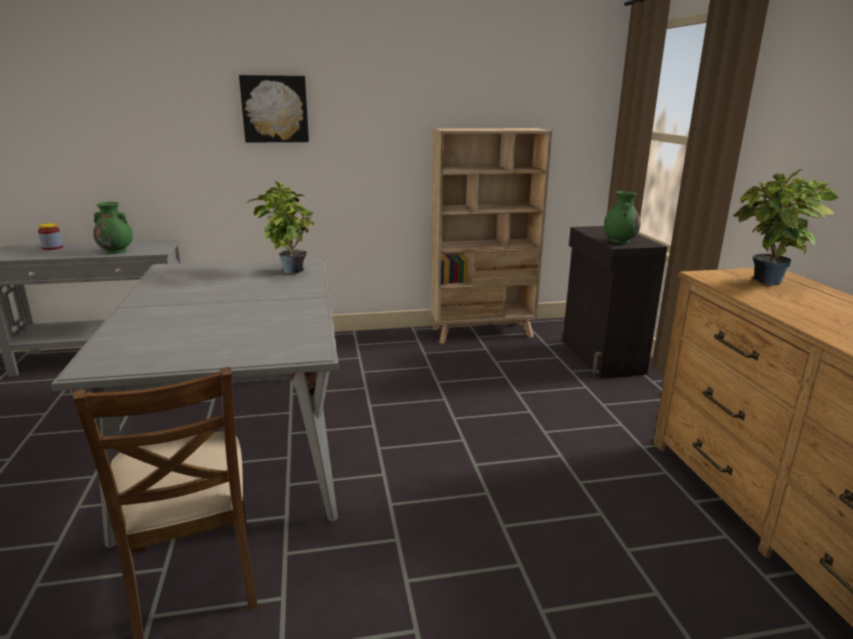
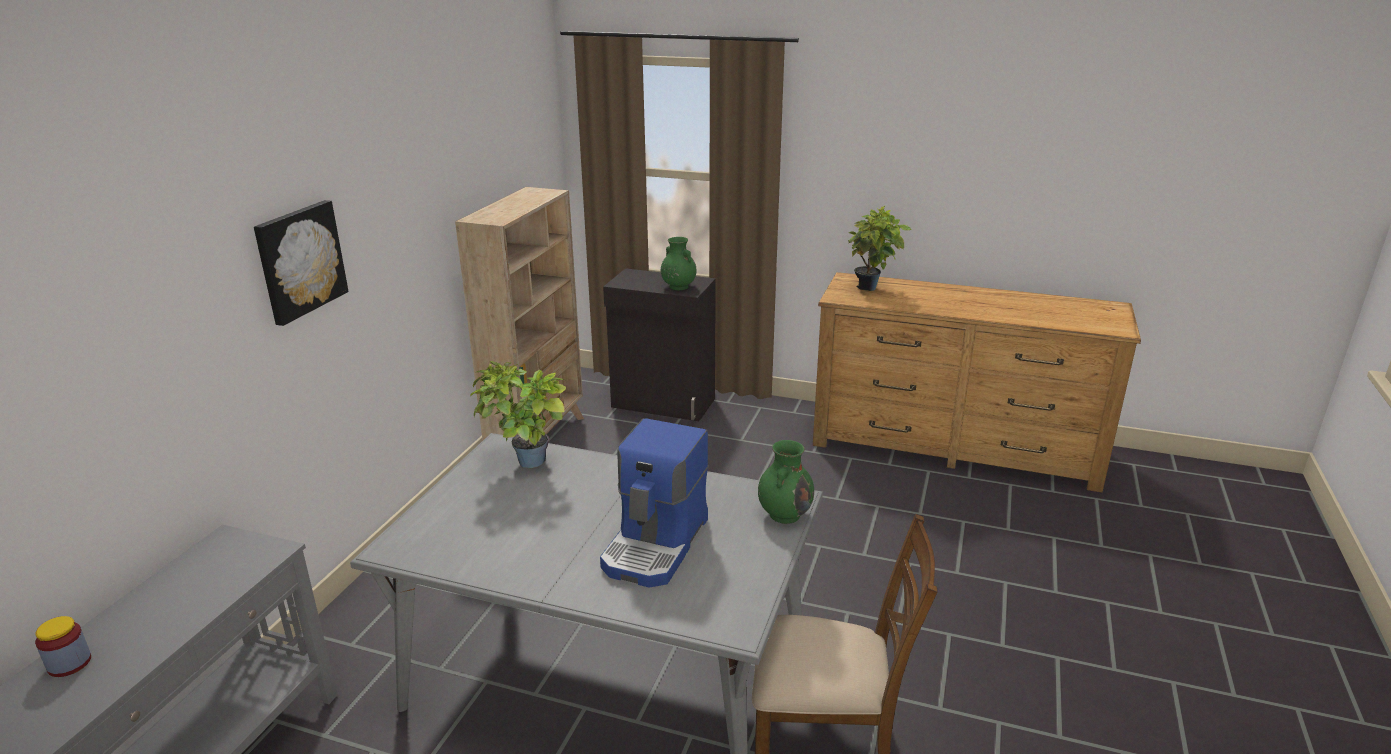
camera: 60 degrees left, 5 degrees up
(116, 251) = (213, 590): green vase -> green vase (785, 514)
(203, 322) = (657, 545): none -> coffee machine

